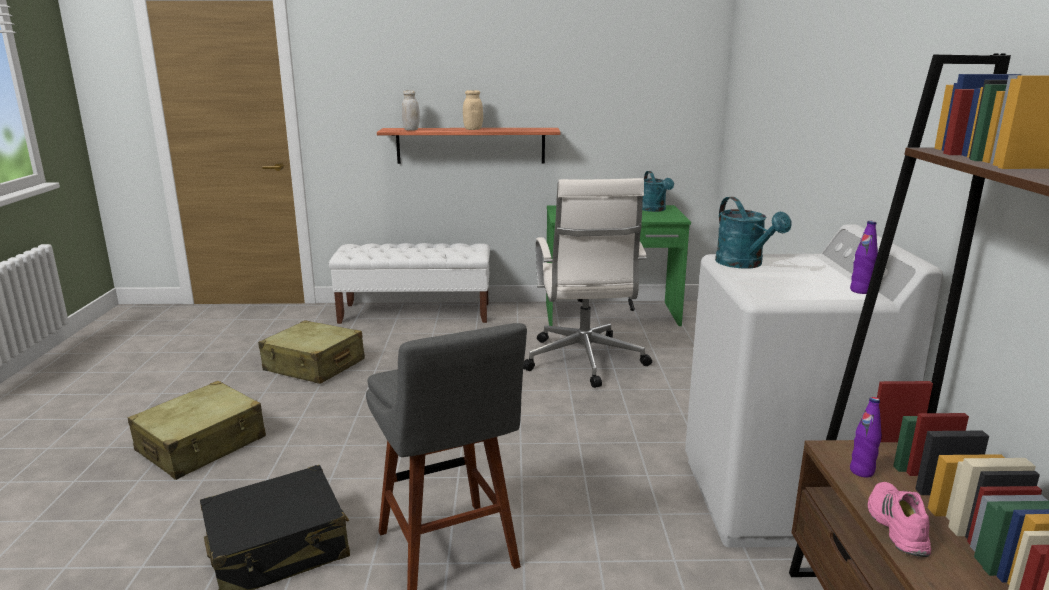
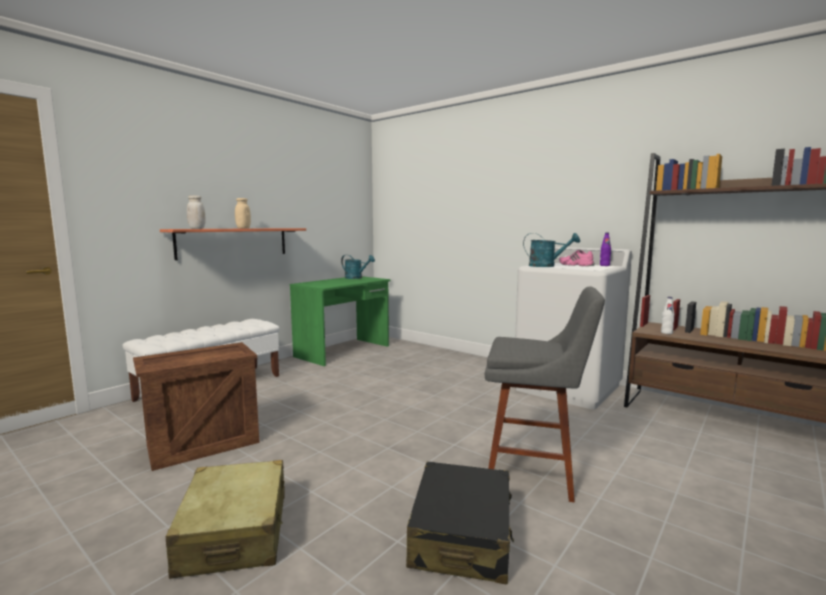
camera: 50 degrees left, 10 degrees down
(314, 366) = (204, 443): beige suitcase -> crate
(584, 361) = (382, 373): white office chair -> none
(861, 471) = (666, 333): purple bottle -> white bottle
(895, 525) = (712, 340): pink shoe -> pink shoe (575, 265)

